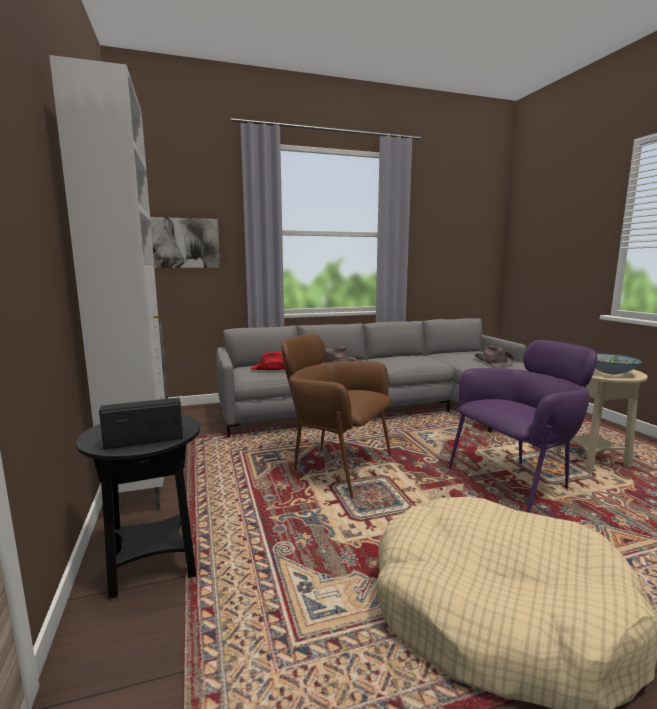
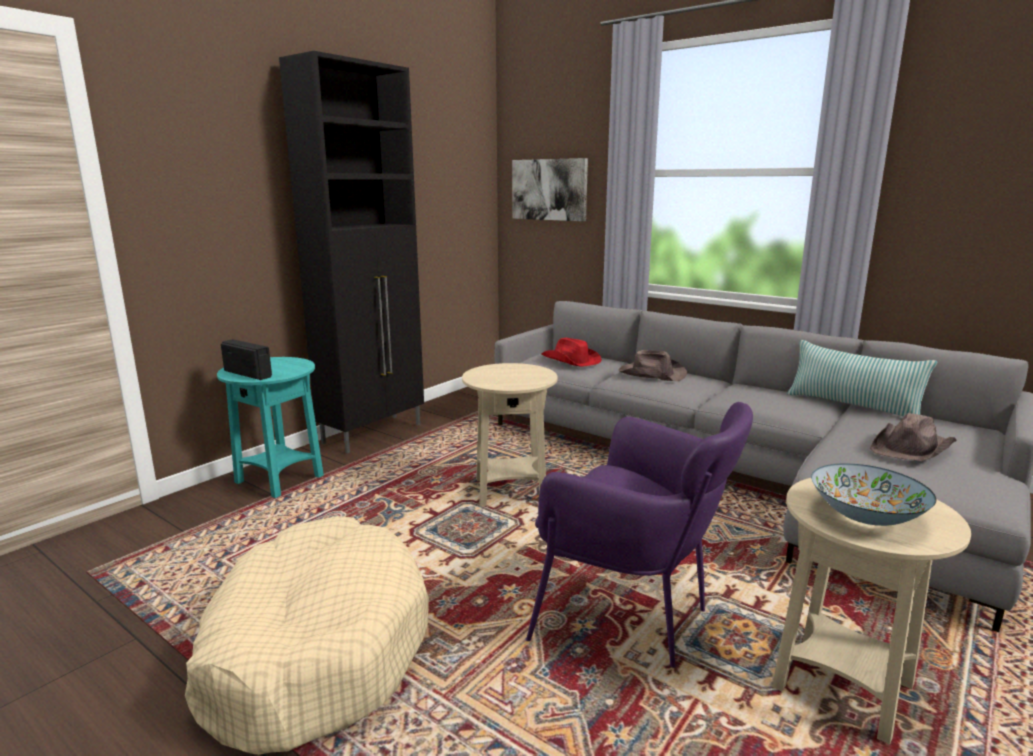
camera: 55 degrees right, 5 degrees up
(142, 486) = (374, 433): white cabinet -> black cabinet
(153, 564) = (280, 480): black side table -> turquoise side table
(335, 466) = (510, 491): brown armchair -> beige side table
(432, 354) = (852, 405): none -> pillow

